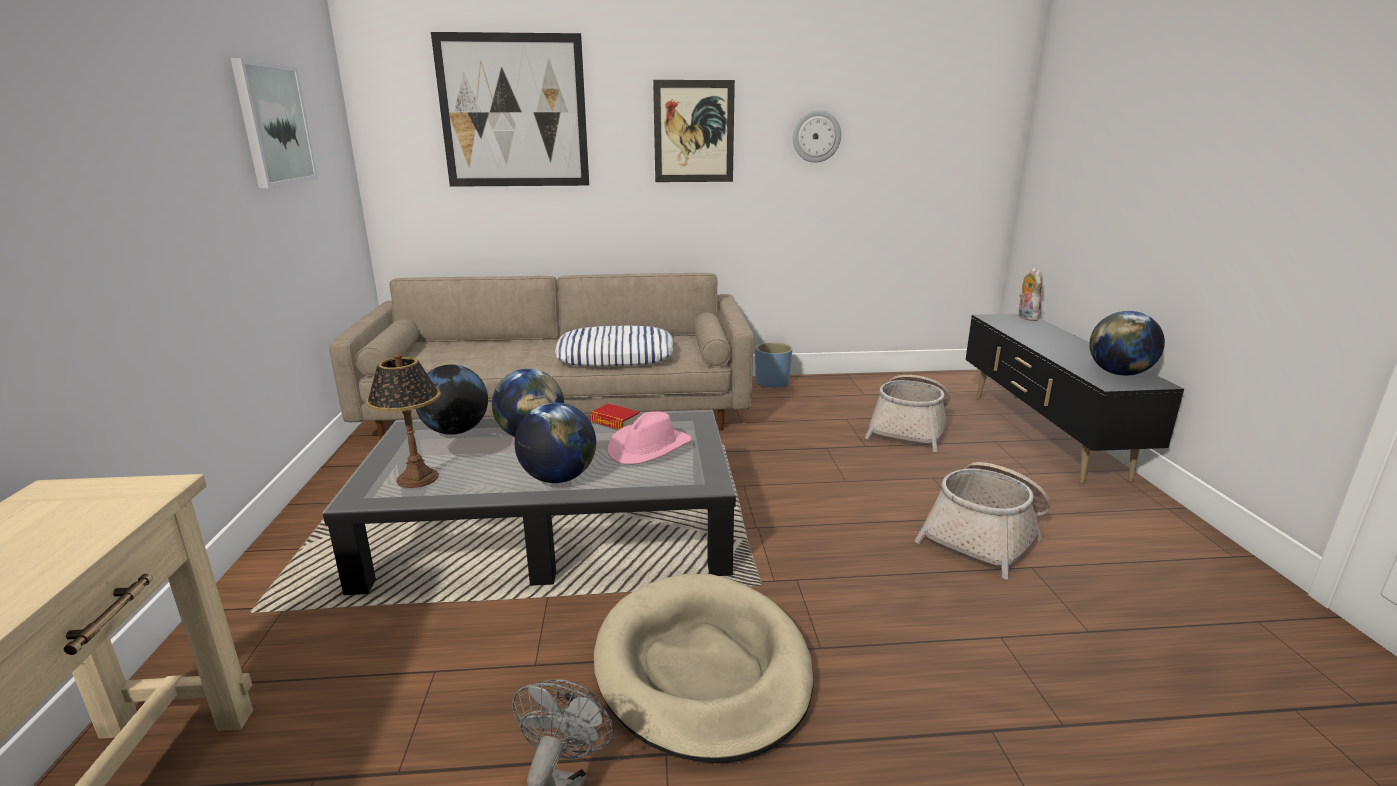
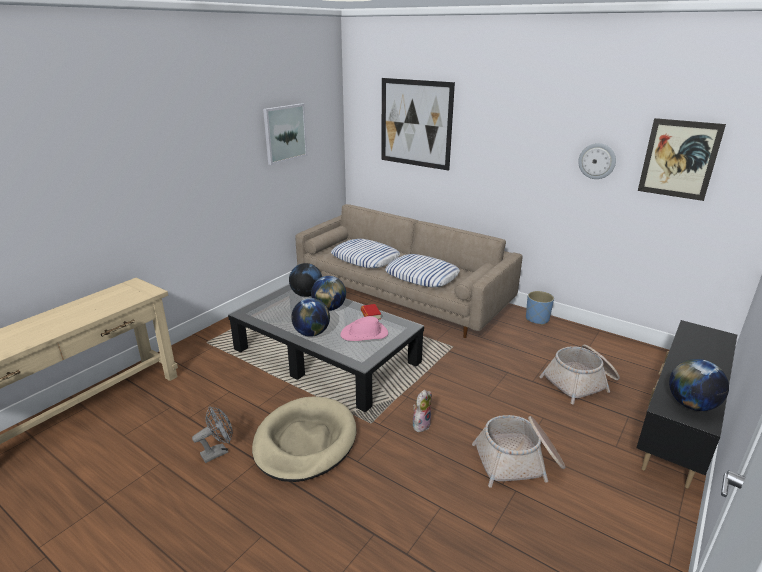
camera: 40 degrees right, 5 degrees up
(417, 478) = (268, 312): table lamp -> none
(490, 358) = (365, 258): none -> pillow
(694, 132) = (513, 147): picture -> picture (679, 159)
(1025, 317) = (723, 337): plush toy -> plush toy (421, 424)

